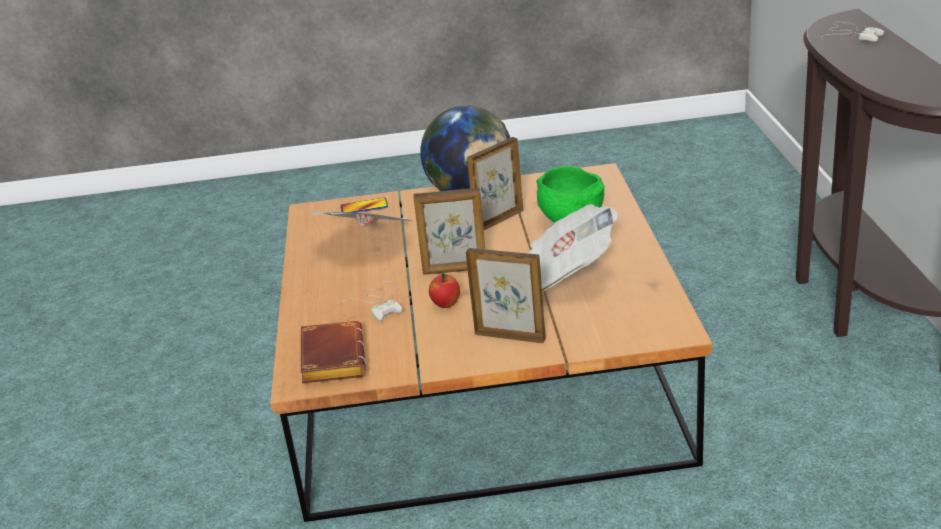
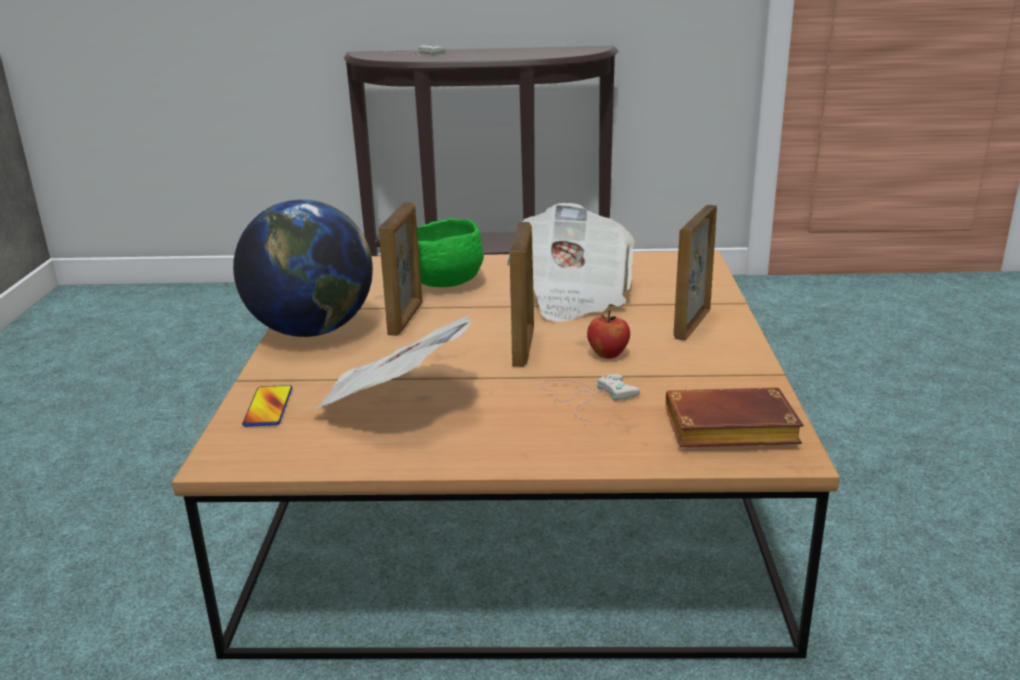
camera: 85 degrees left, 5 degrees down
(498, 220) = (406, 319): picture frame -> picture frame turned 135 degrees counterclockwise

